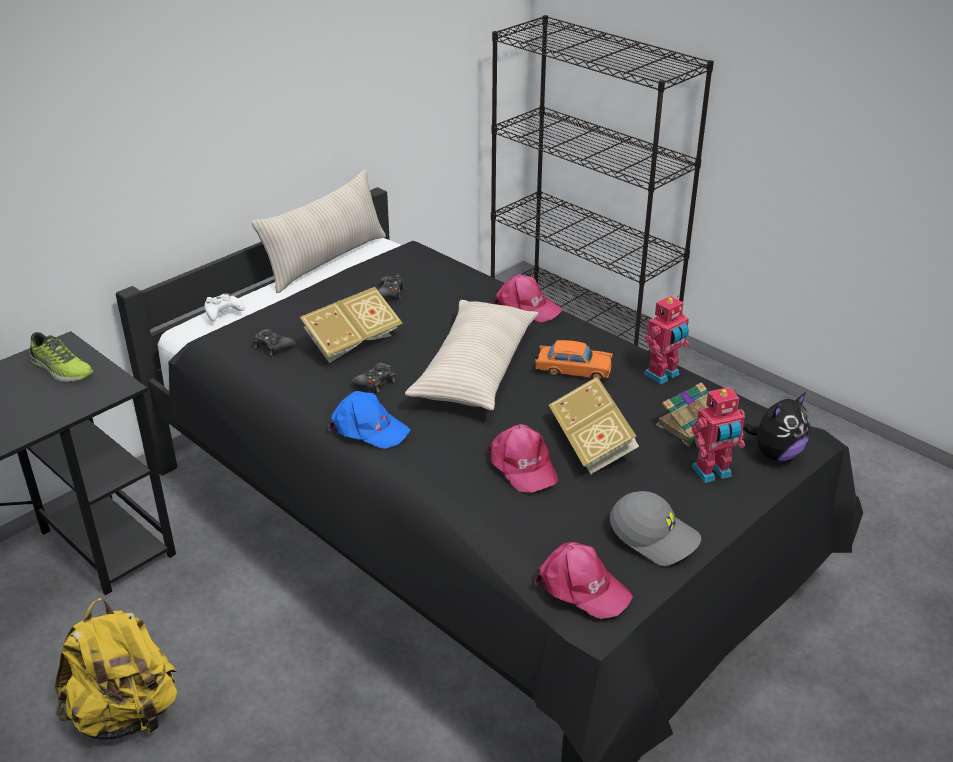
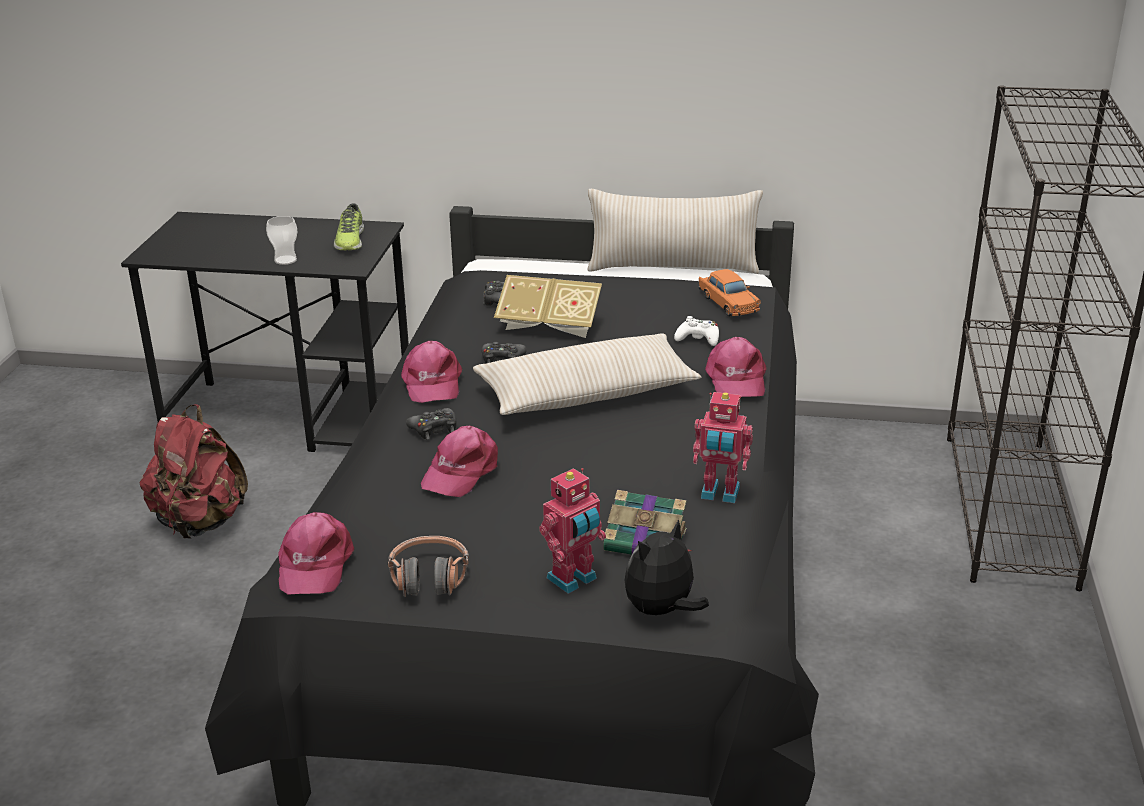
camera: 55 degrees right, 5 degrees down
(41, 417) = (285, 260): none -> cup
(126, 714) = (200, 522): yellow backpack -> red backpack
(223, 312) = (521, 262): white game controller -> white game controller (698, 338)
(368, 429) = (431, 383): blue cap -> pink cap
(389, 293) = (654, 310): black game controller -> black game controller (434, 429)
(573, 370) = (655, 441): orange toy car -> orange toy car (728, 303)
(592, 444) = (539, 495): book -> none
(655, 536) = (429, 578): grey cap -> headphones
(712, 473) = (573, 580): toy robot -> toy robot turned 75 degrees counterclockwise
(775, 454) = (661, 611): plush toy -> plush toy turned 120 degrees clockwise

